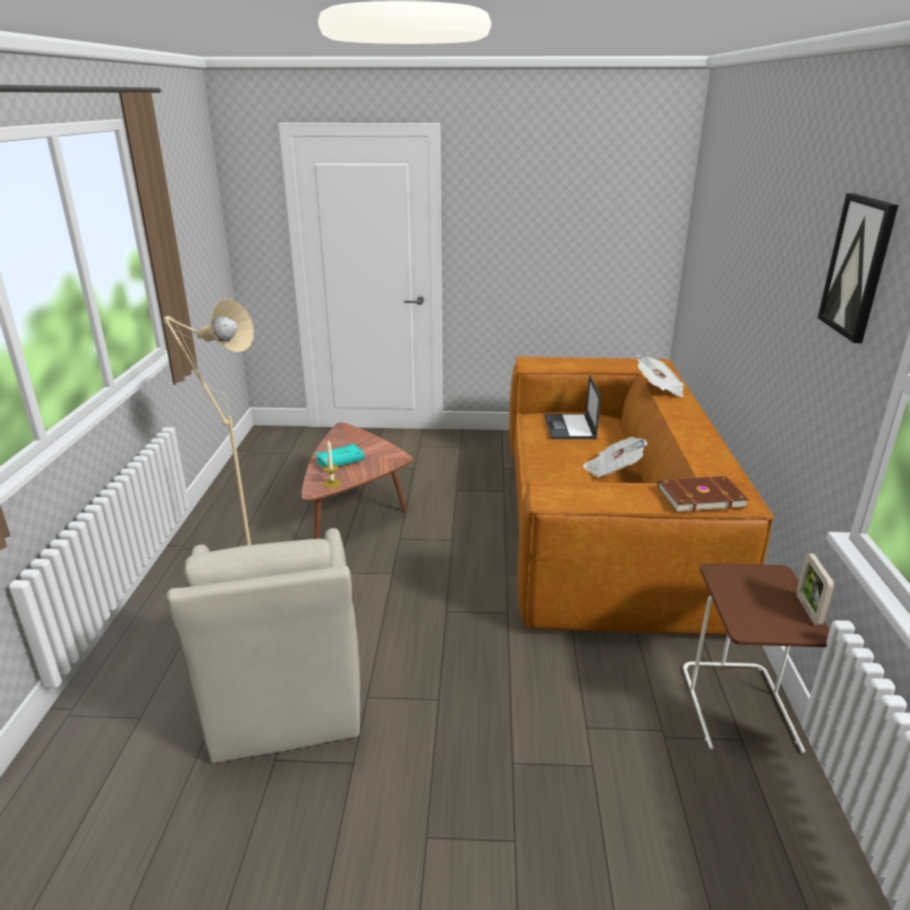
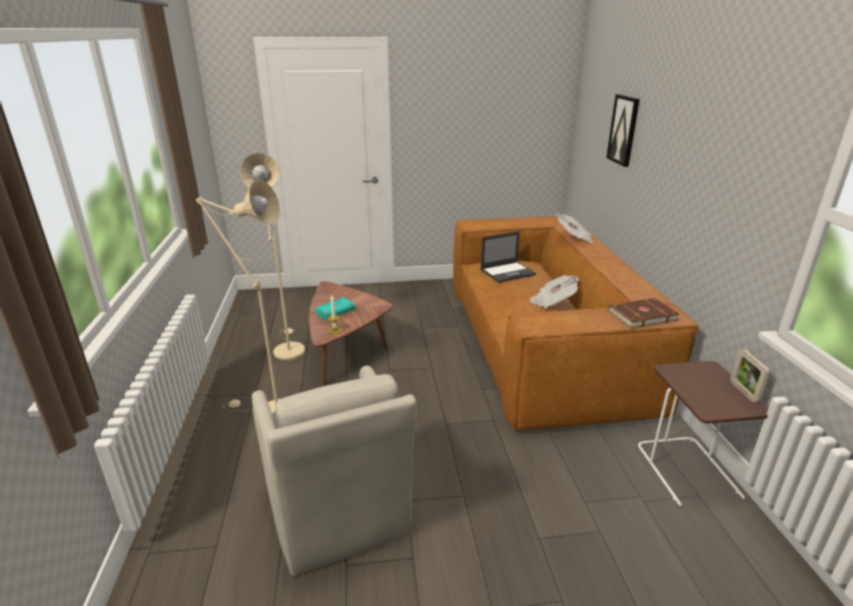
camera: 10 degrees left, 0 degrees up
(288, 500) = (287, 348): none -> beige floor lamp
(570, 427) = (508, 272): laptop -> laptop turned 105 degrees counterclockwise
(858, 267) = (768, 132): picture -> picture (623, 130)

